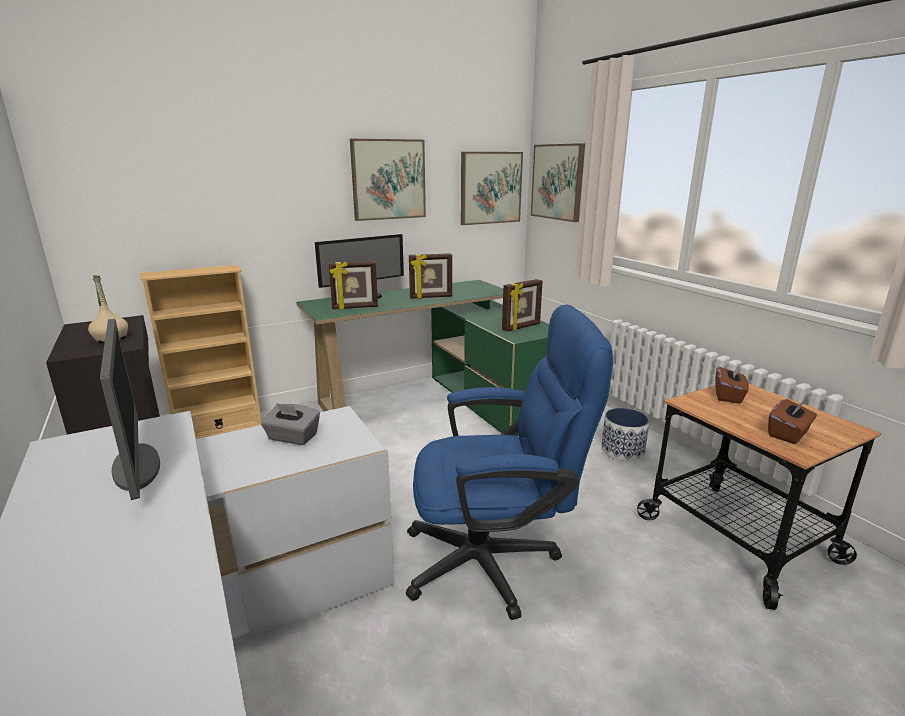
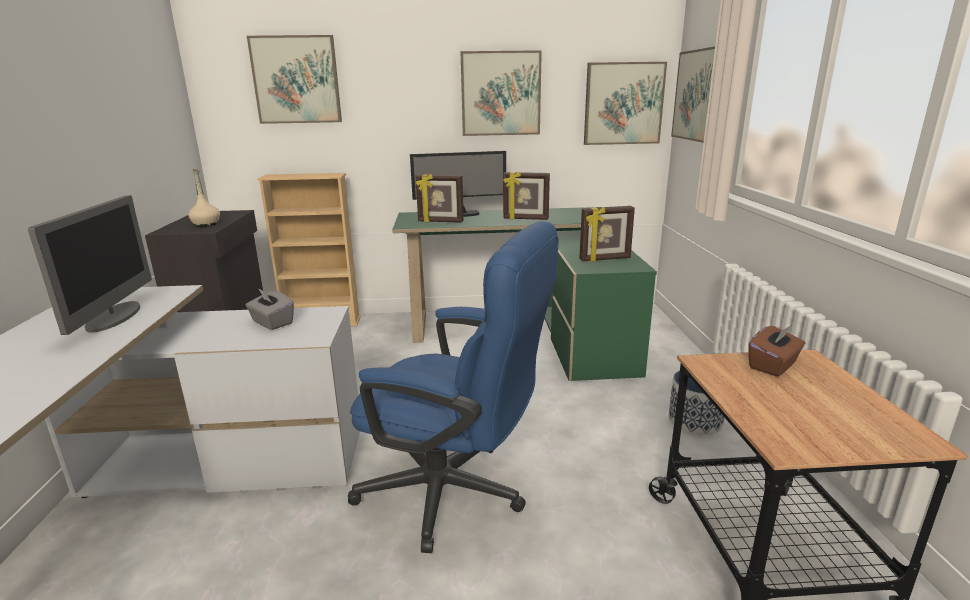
camera: 25 degrees right, 0 degrees up
(173, 165) = (296, 80): none -> picture
(788, 434) = (802, 424): brown tissue box -> none

